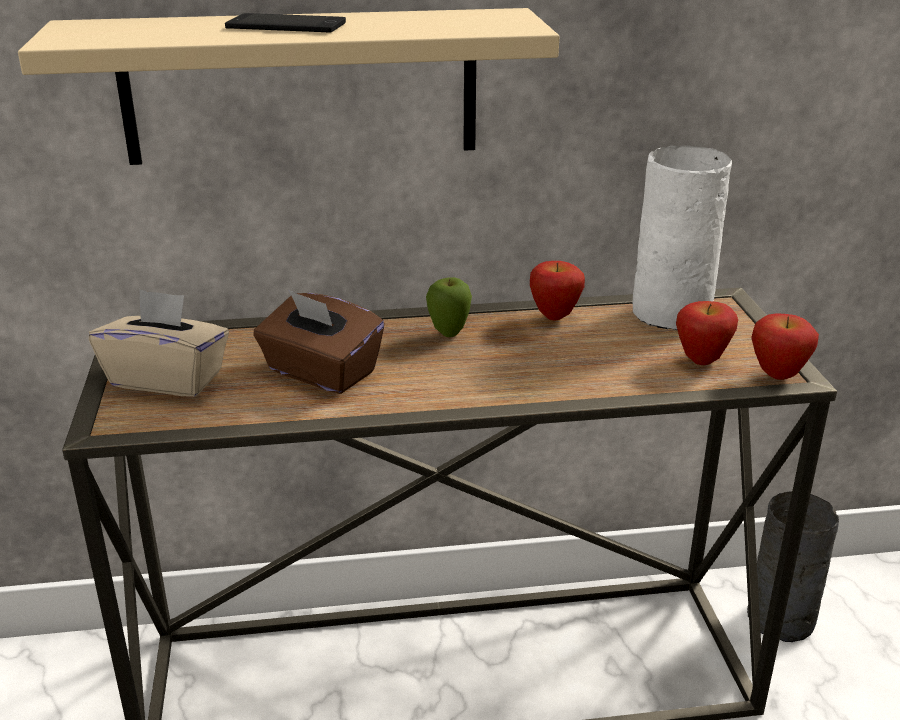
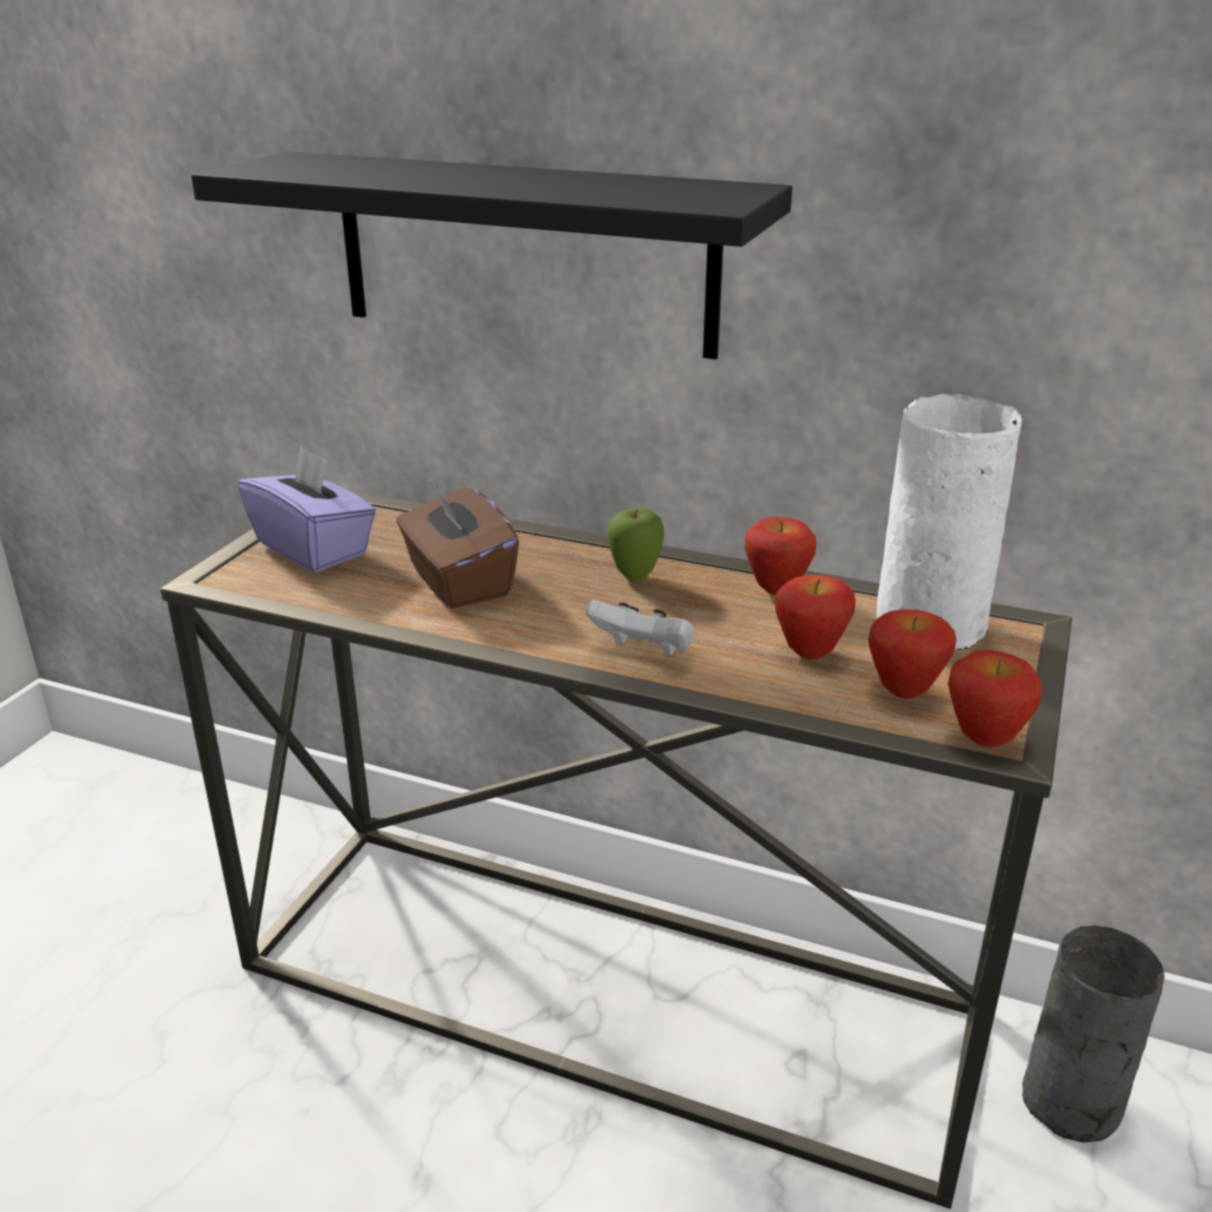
camera: 30 degrees right, 0 degrees up
(167, 378) = (314, 548): beige tissue box -> purple tissue box
(286, 25) = (475, 176): phone -> none
(301, 87) = (524, 253): beige shelf -> black shelf
(515, 383) = (643, 651): none -> white game controller
(621, 353) = (810, 653): none -> apple

